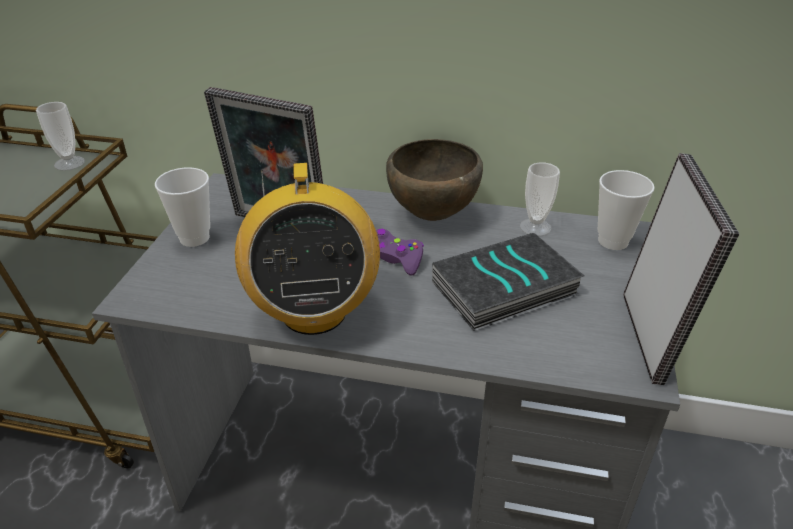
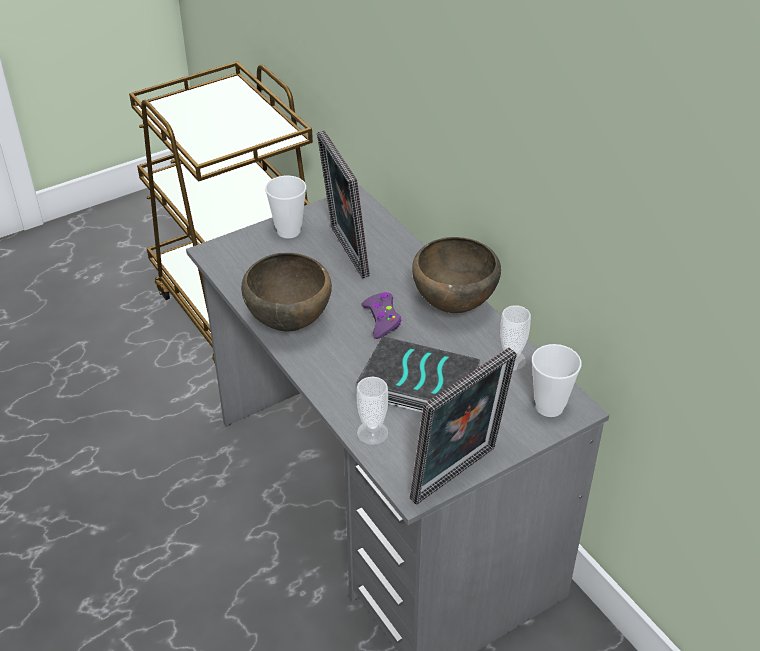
camera: 45 degrees right, 5 degrees up
(69, 163) = (272, 131): cup -> cup (372, 433)
(313, 312) = (290, 323): radio -> brown bowl

